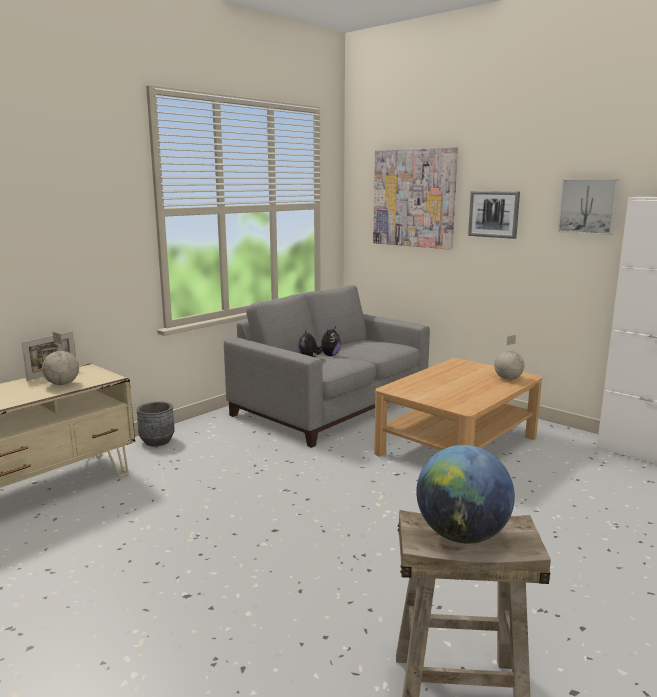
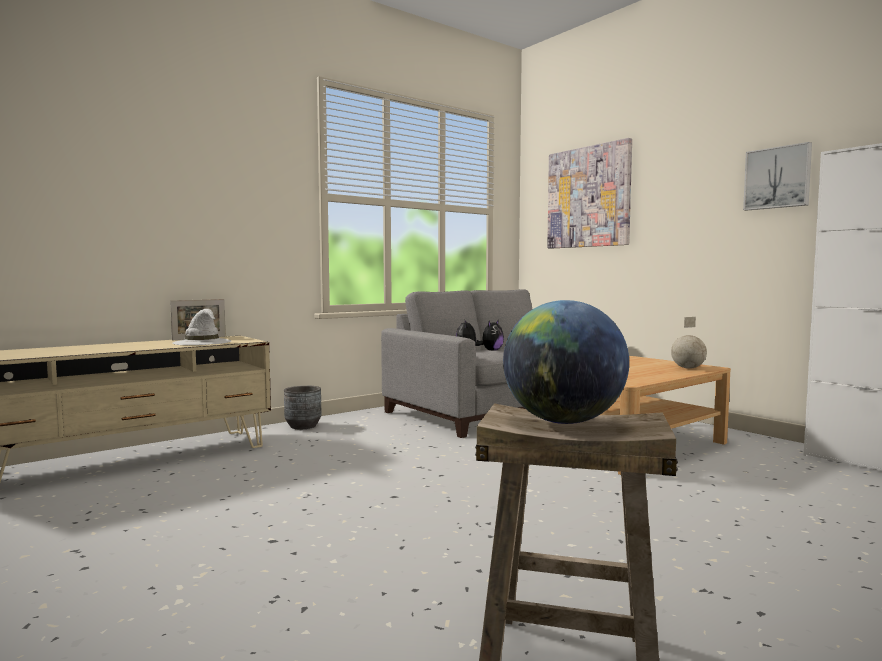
camera: 10 degrees right, 10 degrees down
(62, 384) = (202, 342): globe -> white hat
(494, 214) = (672, 202): picture -> none

